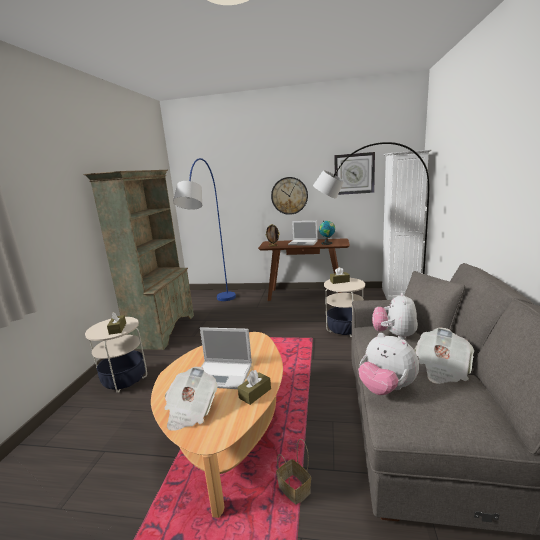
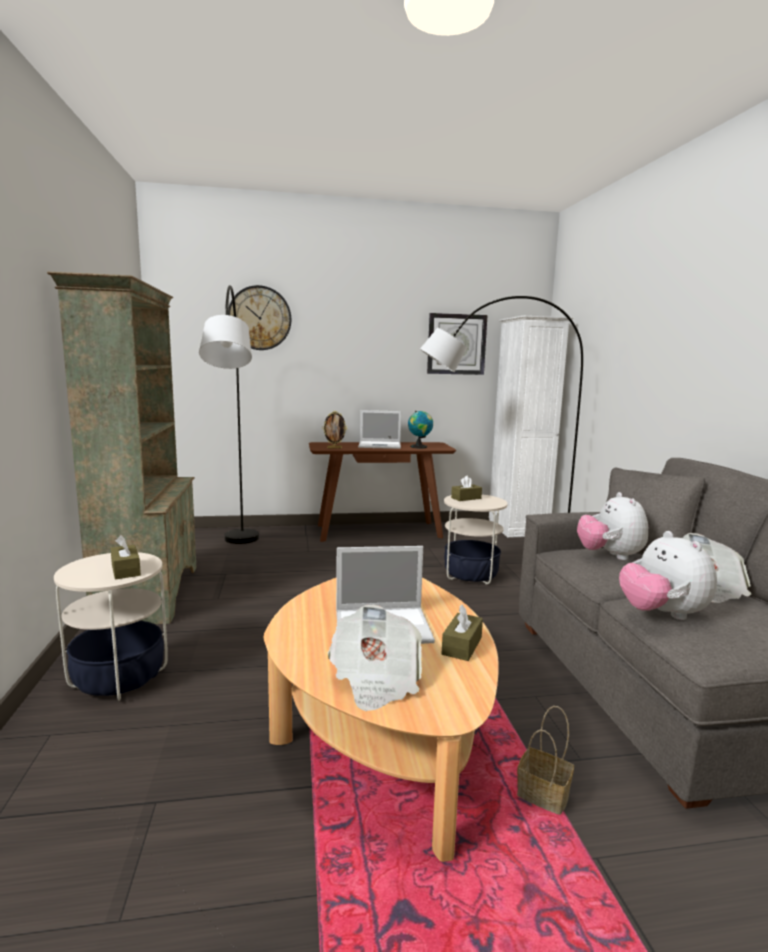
camera: 20 degrees left, 5 degrees down
(216, 312) = (238, 561): blue floor lamp -> grey floor lamp
(289, 195) = (357, 369): wall clock -> wall clock (259, 318)
(386, 389) = (661, 614): plush toy -> plush toy turned 45 degrees clockwise

